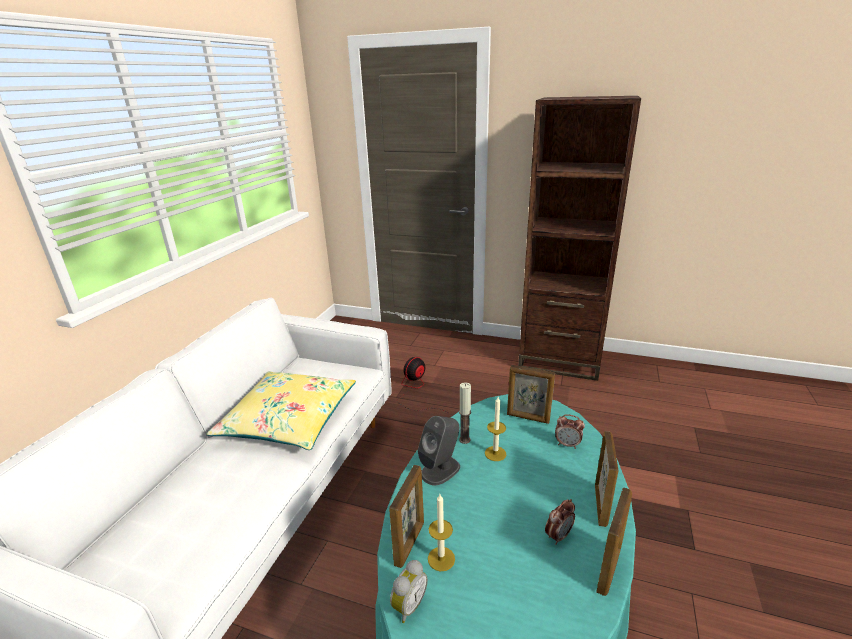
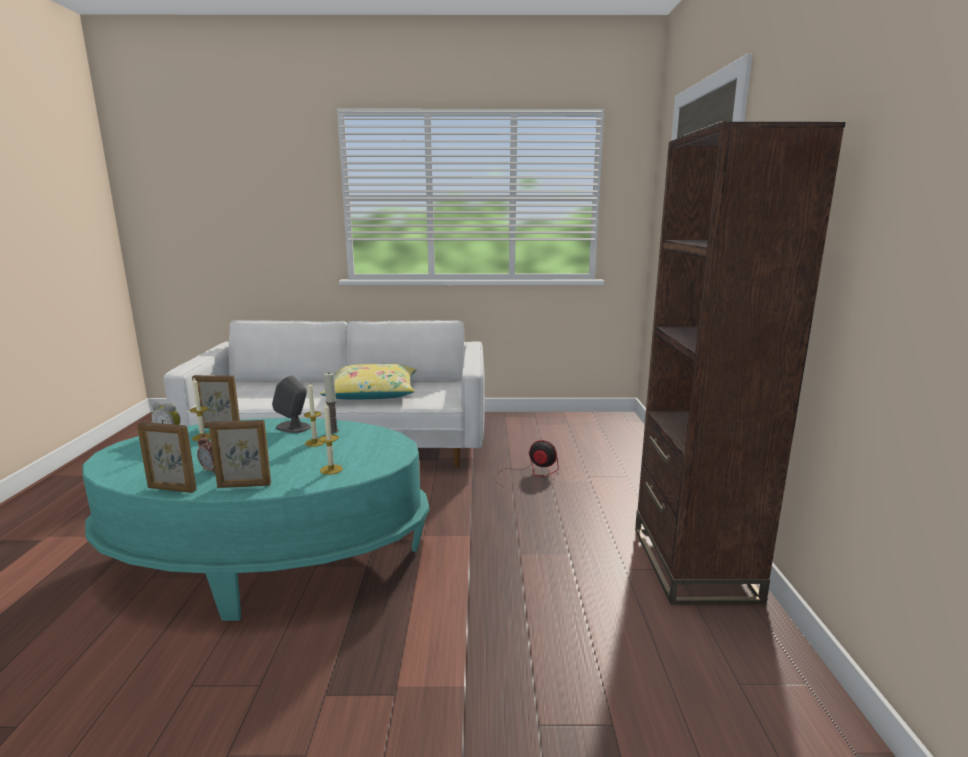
camera: 70 degrees right, 10 degrees down
(528, 418) = (371, 451): picture frame -> none
(567, 444) = (331, 469): alarm clock -> candle

